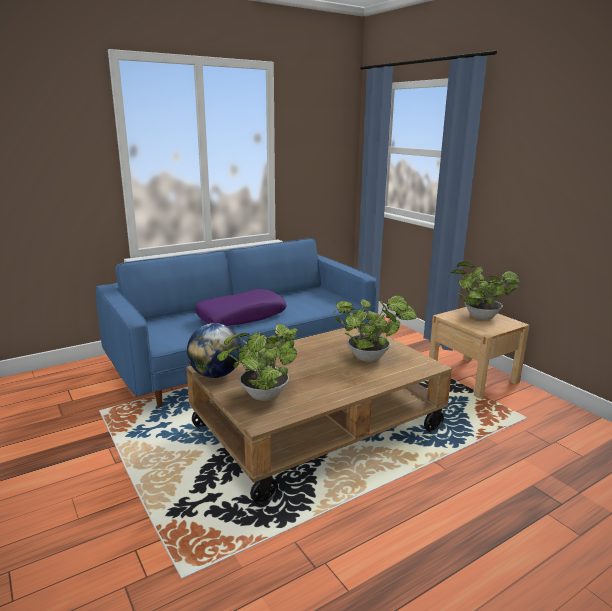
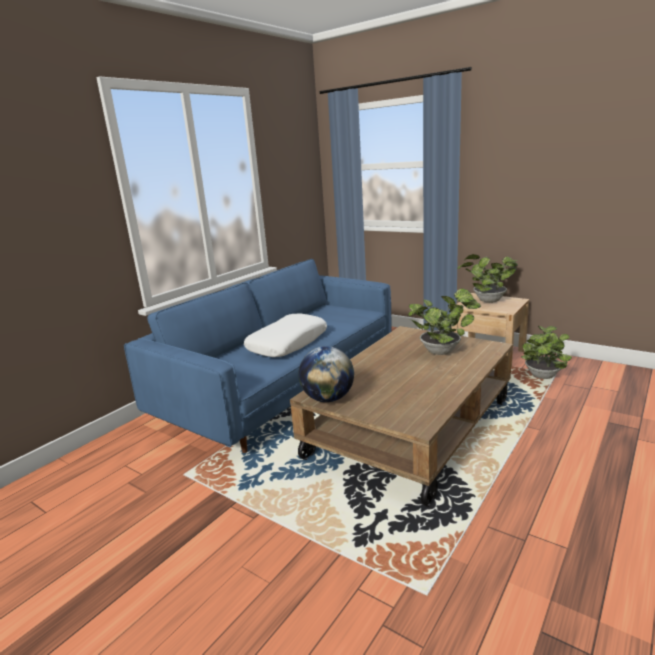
camera: 20 degrees left, 0 degrees up
(241, 316) = (287, 344): purple pillow -> white pillow
(261, 396) = (393, 405): potted plant -> potted plant (542, 377)

